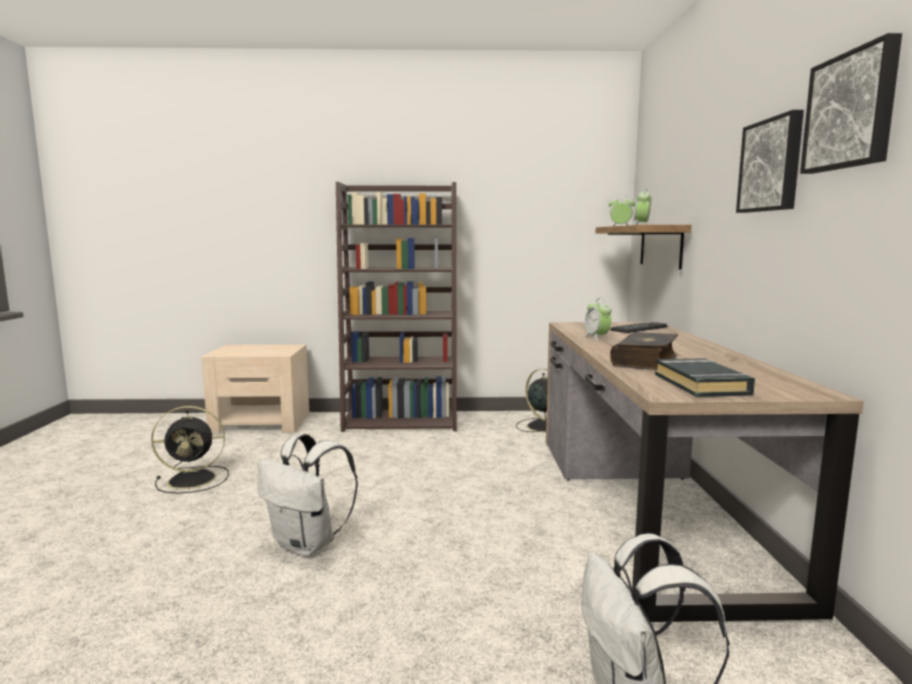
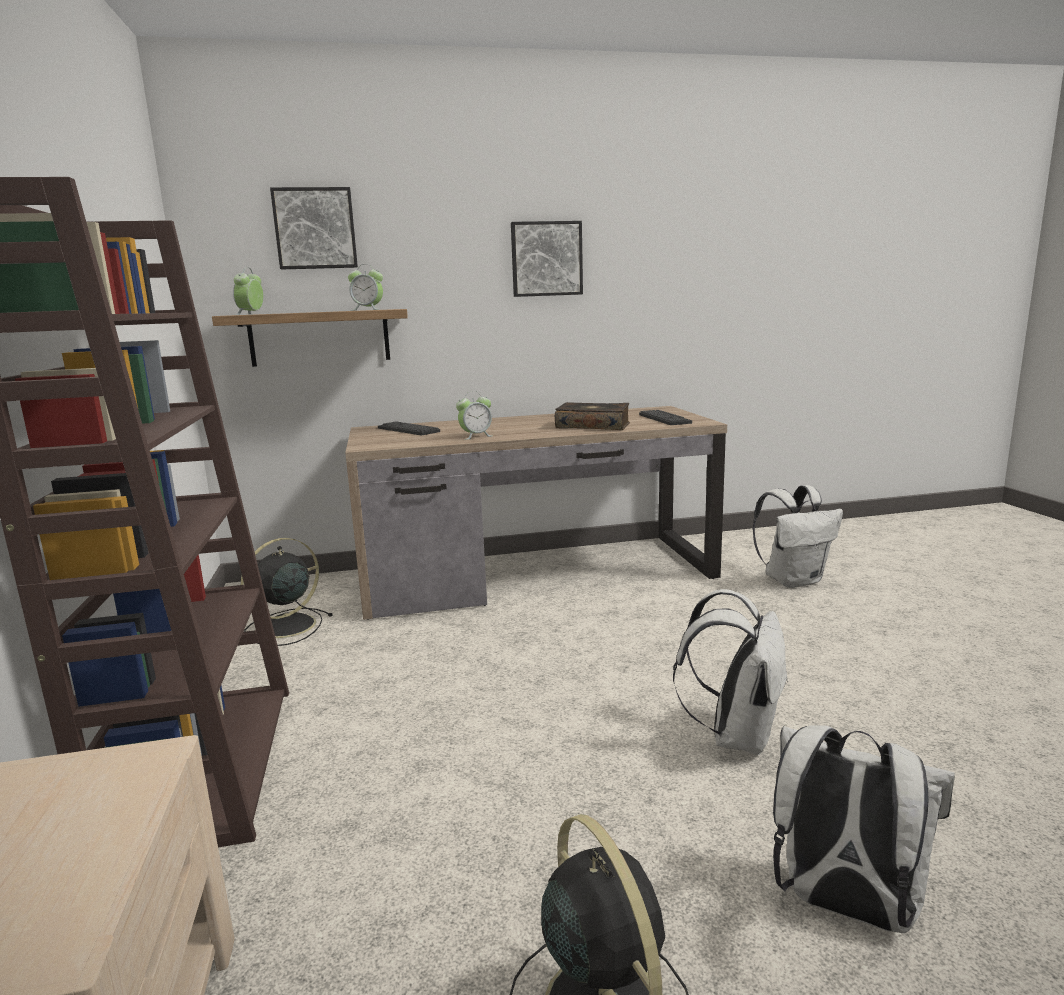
camera: 100 degrees left, 5 degrees up
(157, 537) = (844, 906): none -> white backpack
(701, 384) = (664, 419): black book -> keyboard
(852, 111) = (629, 233): picture -> picture (315, 229)

